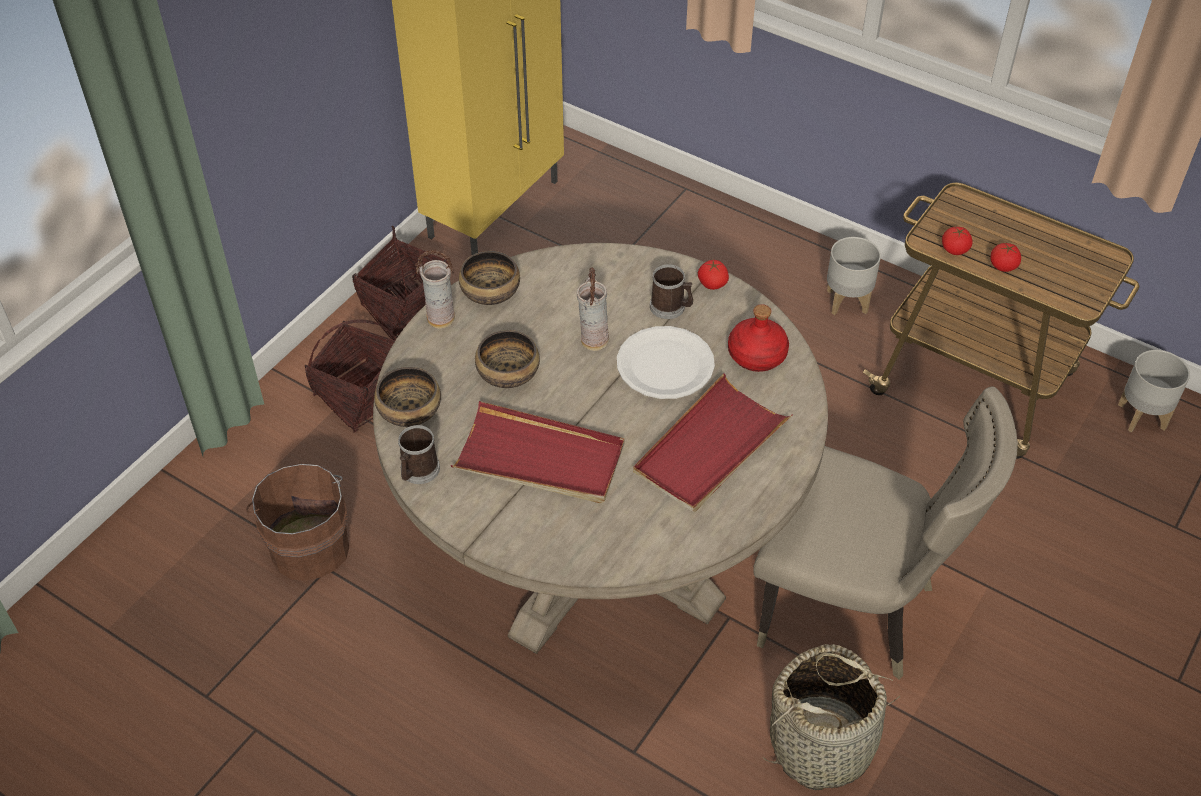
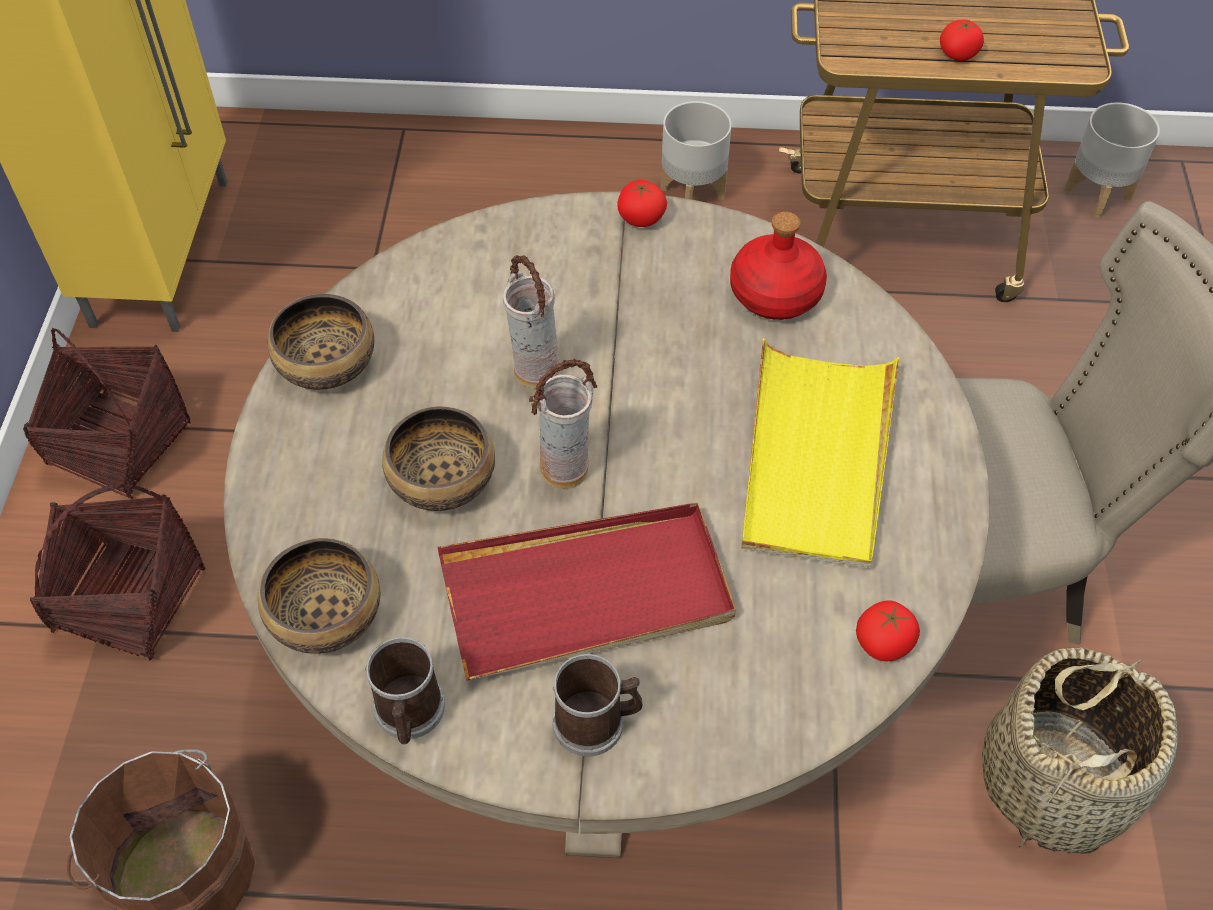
camera: 30 degrees left, 5 degrees up
(440, 320) = (277, 441): vase -> vase (565, 471)
(665, 365) = (663, 363): white plate -> none
(671, 307) = (609, 275): mug -> mug (597, 722)
(710, 448) = (816, 458): red tray -> yellow tray
(954, 250) = (888, 55): tomato -> tomato (883, 643)

